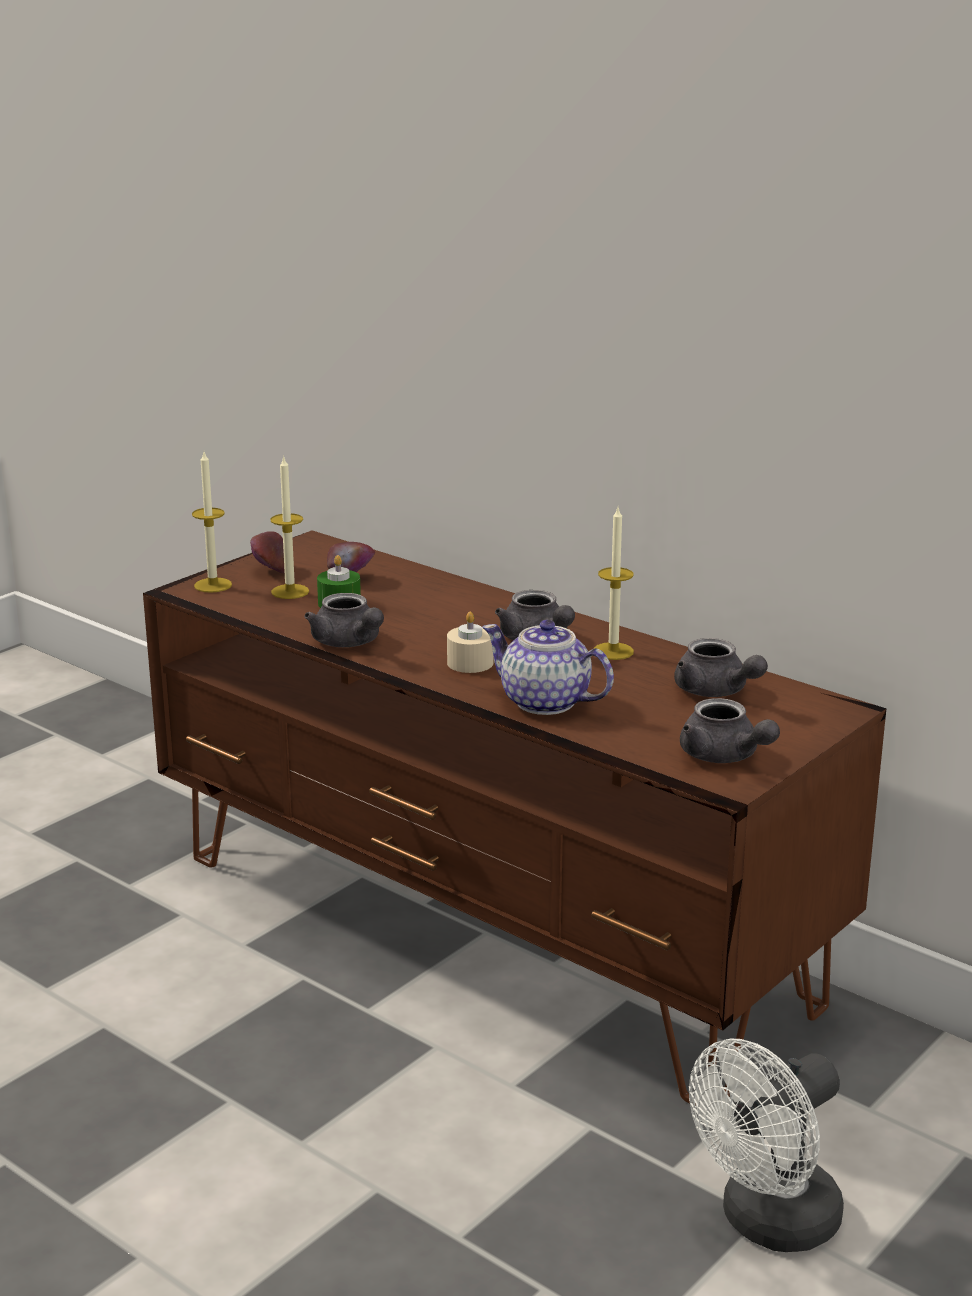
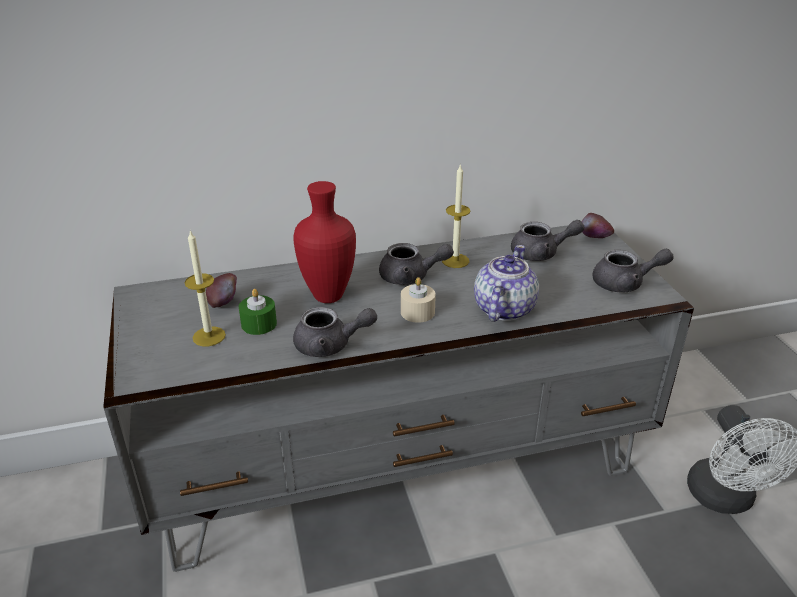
camera: 55 degrees left, 10 degrees up
(213, 585) = (144, 366): candle -> none
(270, 570) = (158, 331): apple -> apple (594, 240)
(435, 614) = (327, 295): none -> red vase
(488, 930) = (399, 468): brown tv stand -> grey tv stand
(546, 702) = (503, 309): teapot -> teapot turned 135 degrees clockwise

